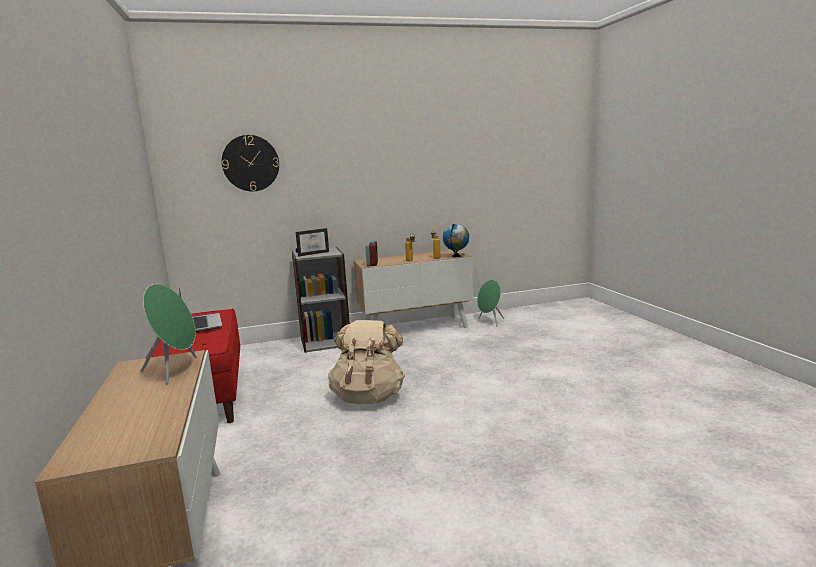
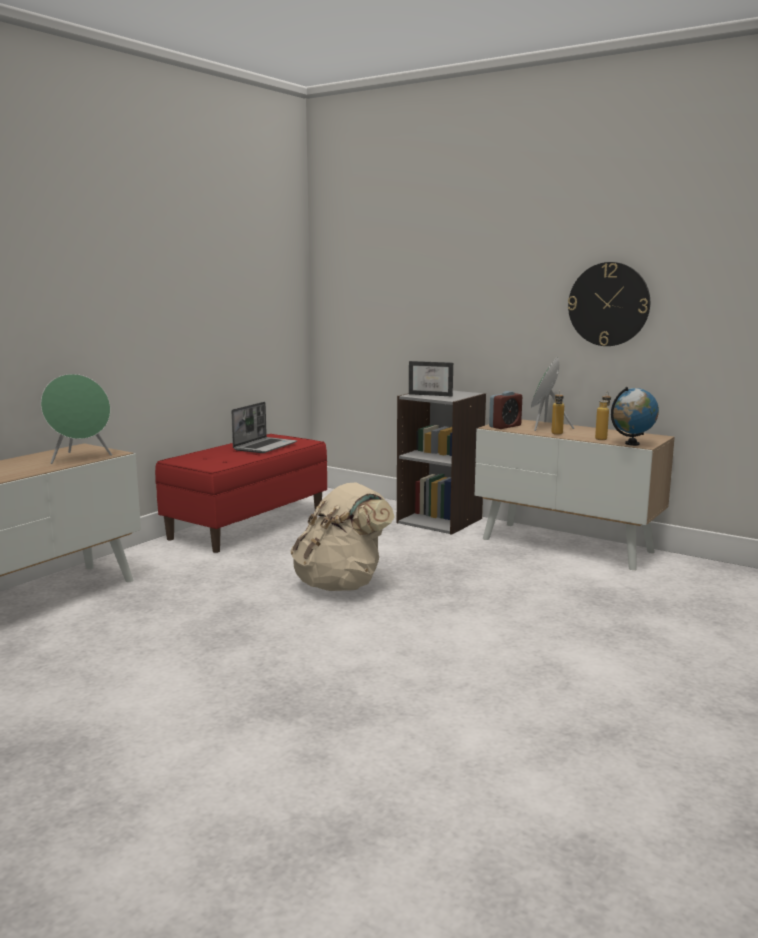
camera: 50 degrees right, 0 degrees up
(250, 163) = (401, 266): wall clock -> wall clock (608, 304)
(490, 322) = (687, 577): green speaker -> green speaker (545, 427)

